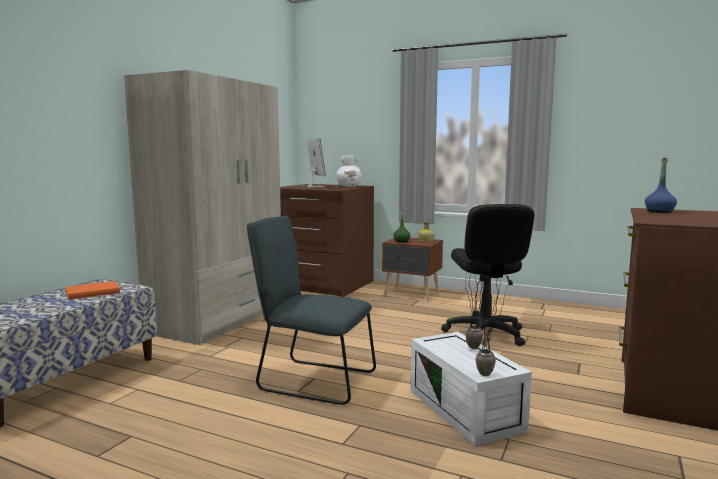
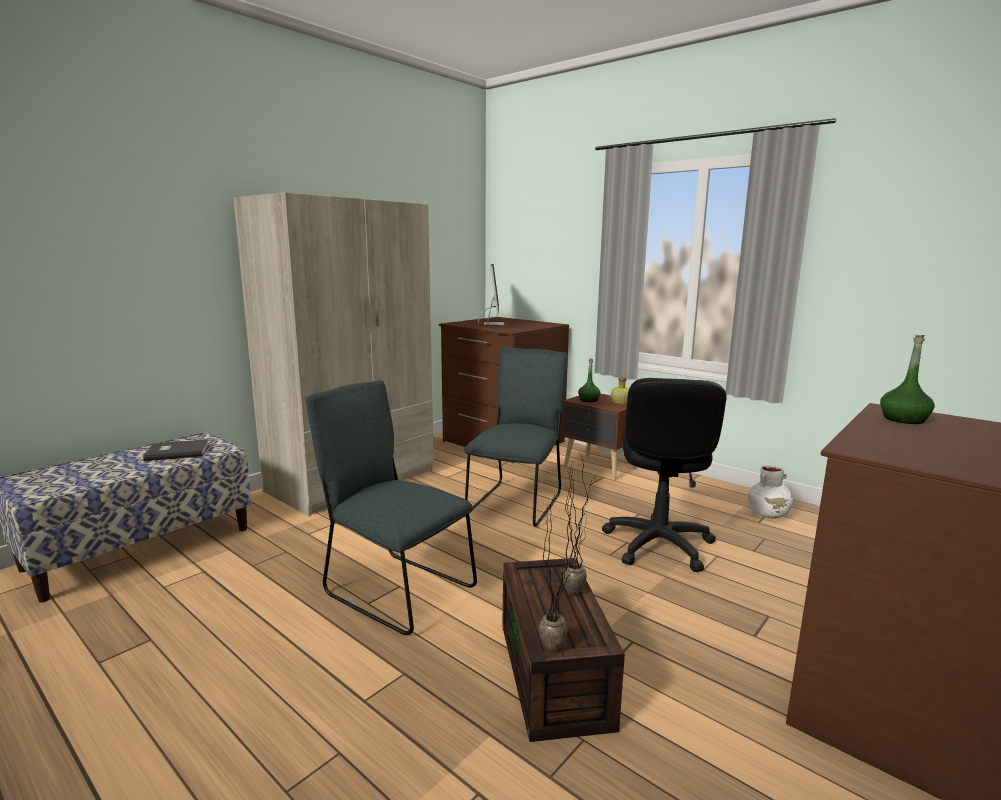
camera: 15 degrees right, 5 degrees up
(91, 292) = (177, 452): orange book -> grey book
(349, 186) = (534, 325): white vase -> white vase (768, 514)
(365, 320) = (517, 502): none -> grey chair
(467, 410) = (556, 674): white storage box -> brown storage box
(659, 211) = (903, 419): blue bottle -> green bottle

